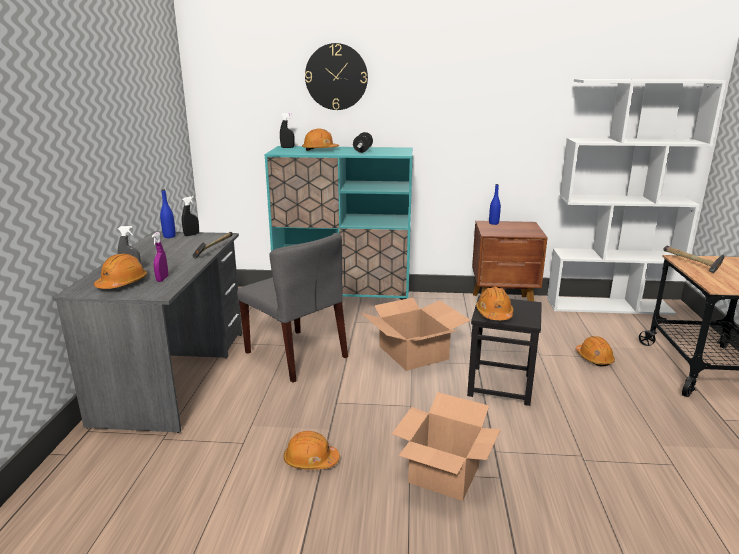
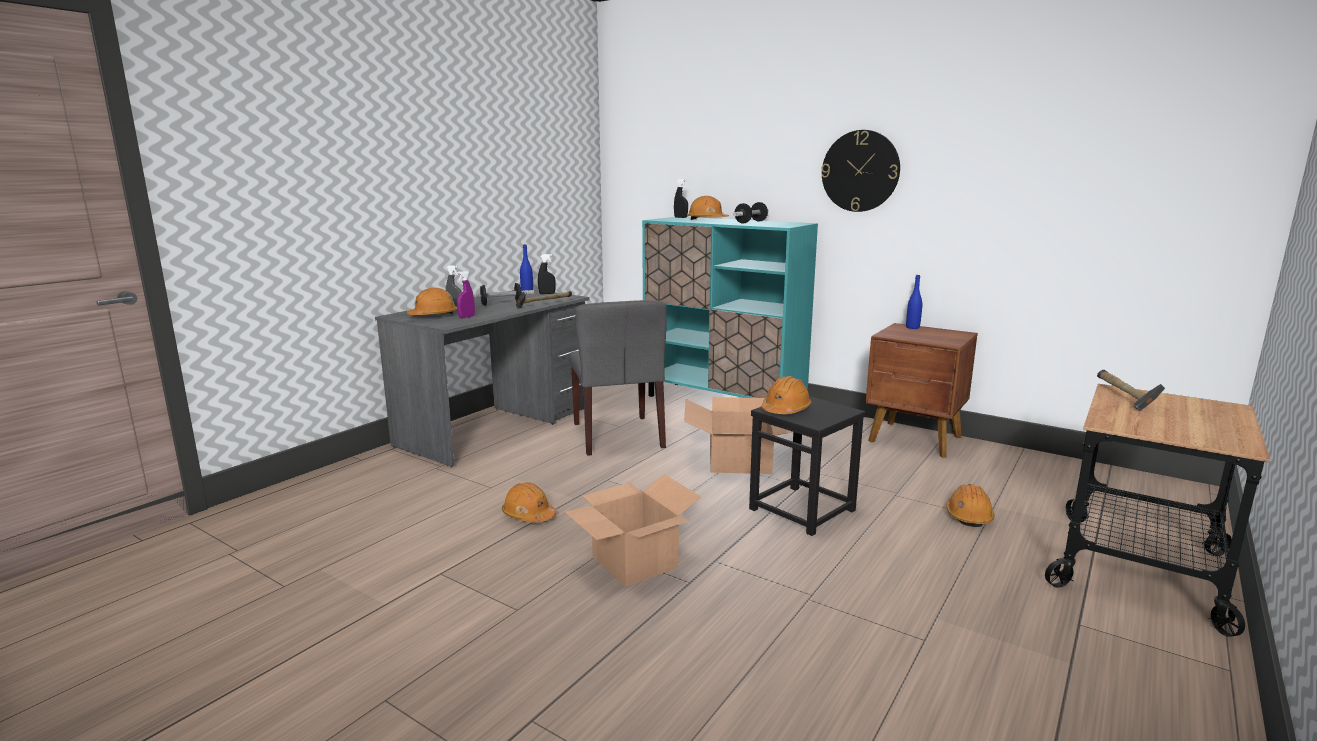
camera: 30 degrees right, 5 degrees down
(168, 255) = (501, 304): none -> dumbbell
(336, 77) = (741, 139): wall clock -> wall clock (860, 171)
(609, 306) = (1079, 470): white bookcase -> none

